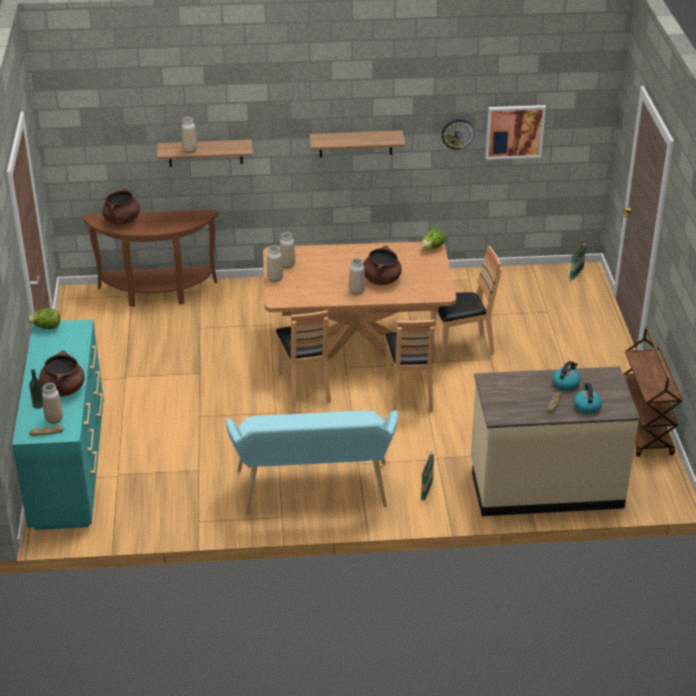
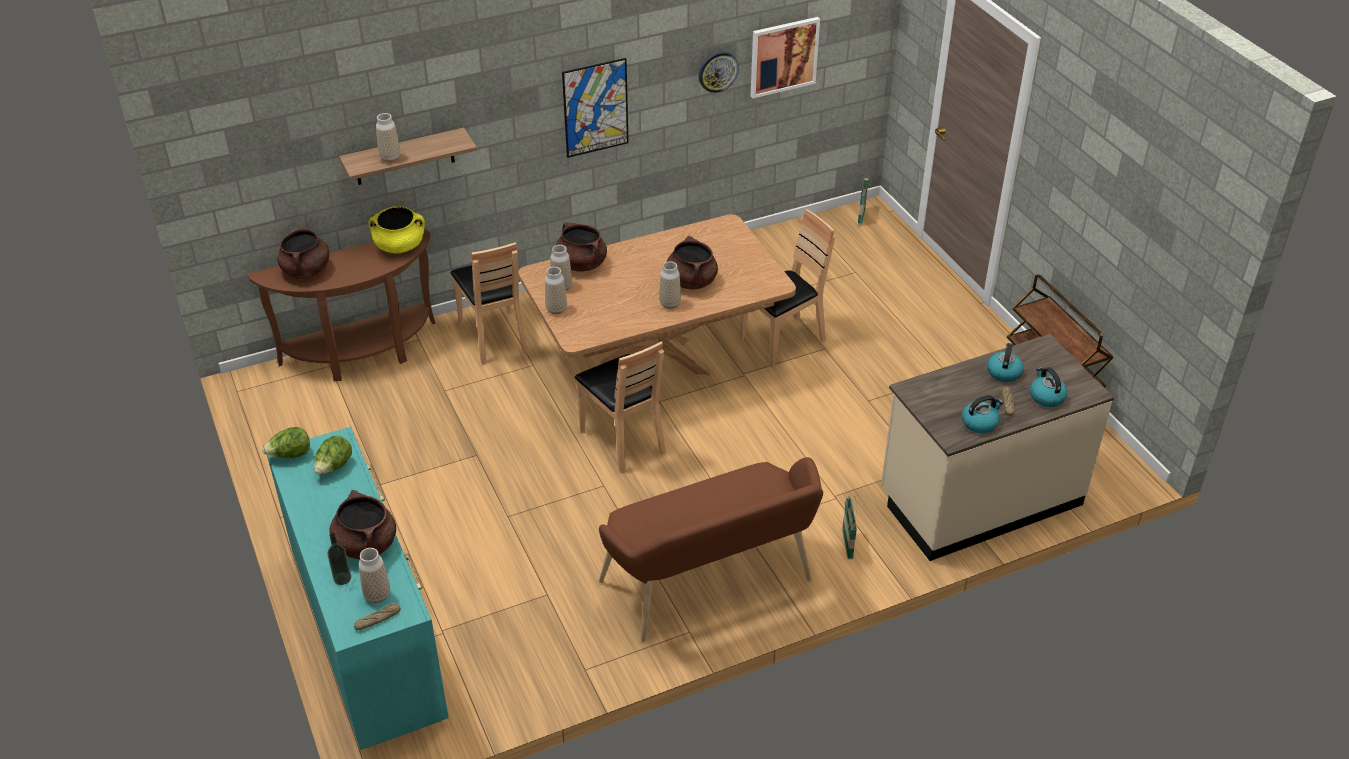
camera: 20 degrees left, 5 degrees up
(192, 217) = (400, 246): none -> yellow cooking pot
(310, 253) = (581, 264): none -> brown cooking pot
(314, 493) = (712, 587): turquoise bench -> brown bench
(355, 143) = (595, 108): shelf -> picture
(410, 394) = (756, 418): brown chair -> brown chair (494, 337)
(432, 248) = (728, 225): lettuce -> lettuce (334, 467)
(524, 411) = (980, 423): none -> kettle

